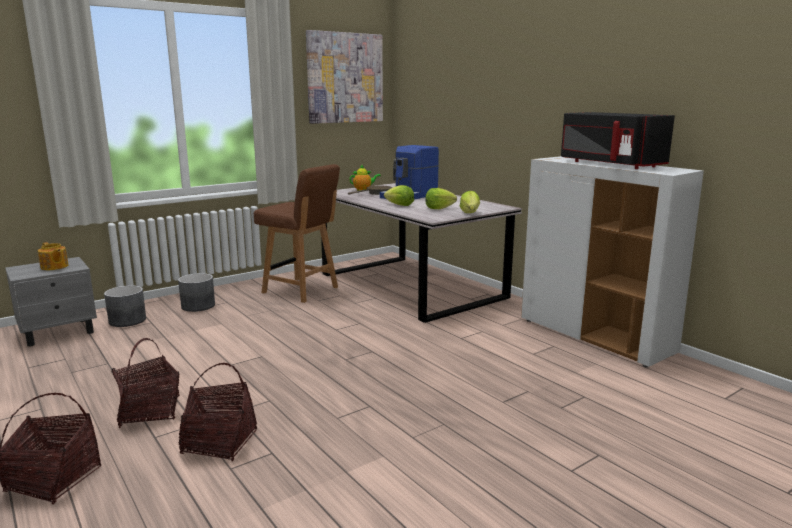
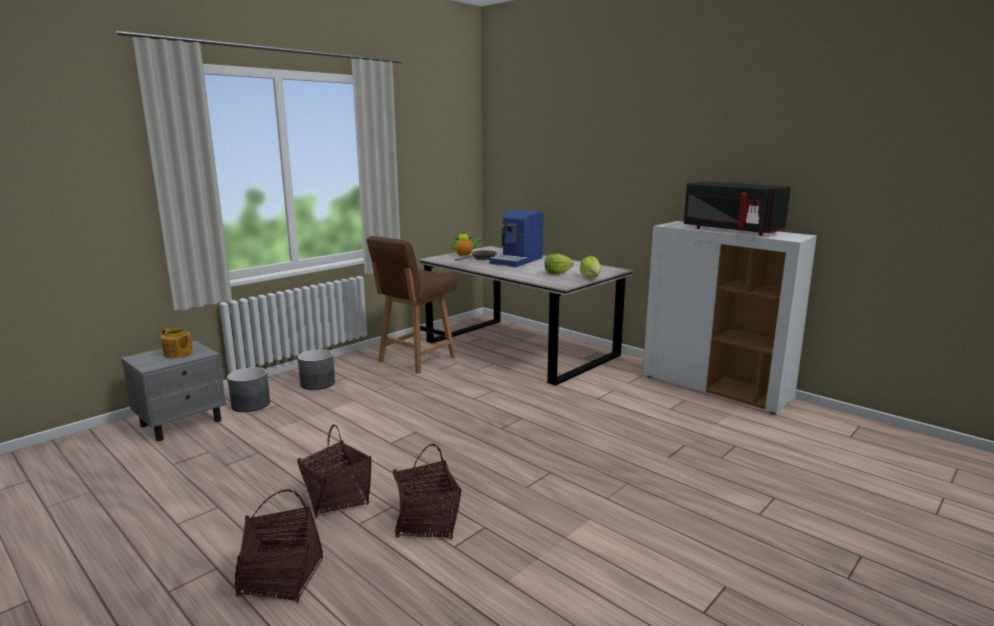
camera: 10 degrees left, 0 degrees up
(301, 290) = (415, 360): brown chair -> brown chair turned 105 degrees clockwise
(345, 78) = (440, 143): picture -> none
(399, 205) = (516, 271): lettuce -> none

